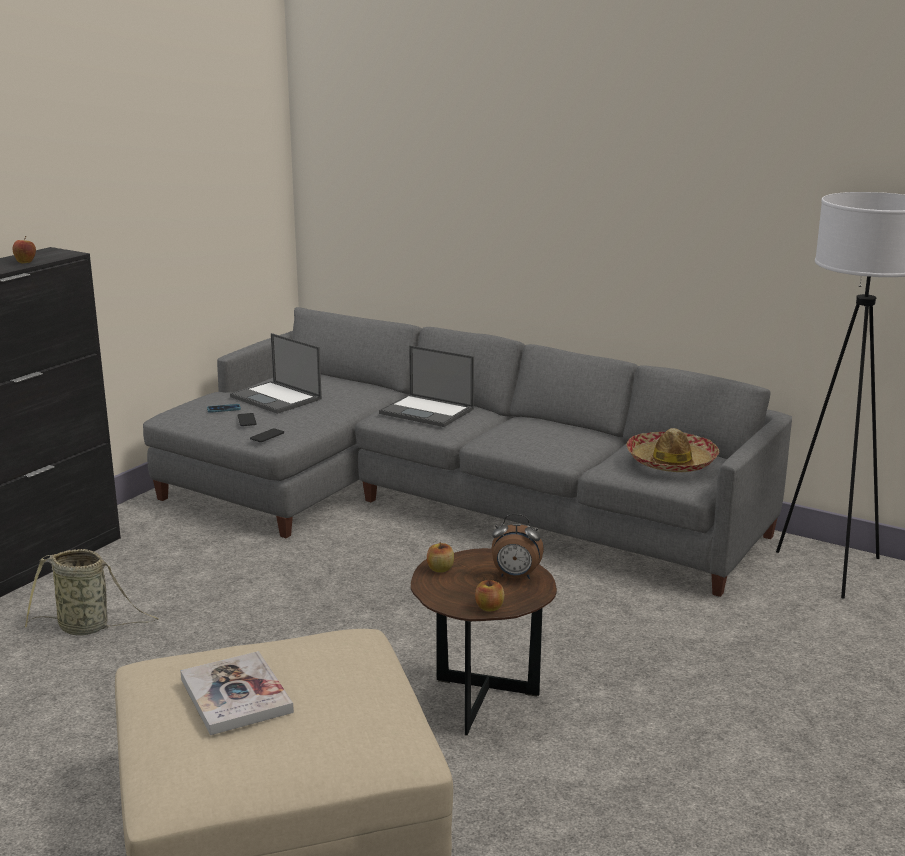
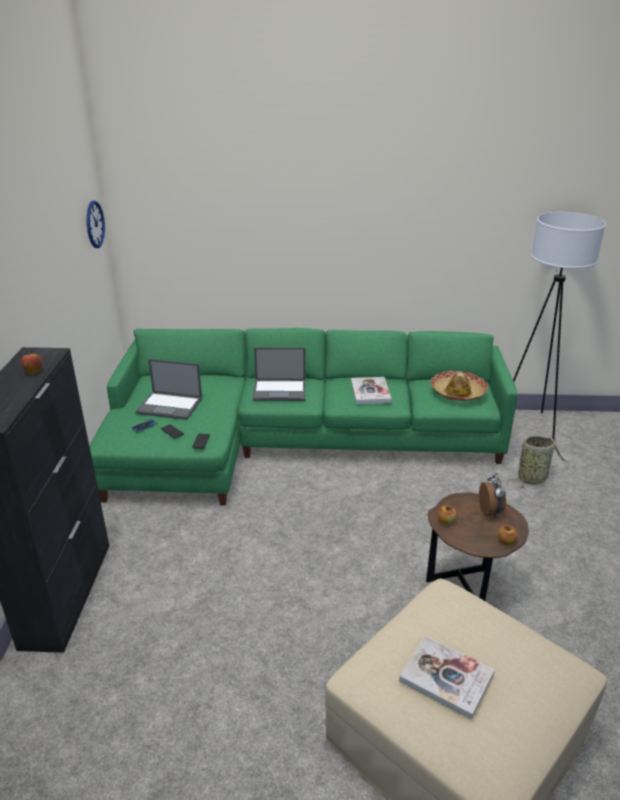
camera: 30 degrees left, 10 degrees up
(88, 628) = (168, 634): basket -> basket (533, 478)
(259, 157) = (94, 224): none -> wall clock
(440, 499) = (288, 442): grey sofa -> green sofa
(515, 577) = (490, 511): alarm clock -> alarm clock turned 75 degrees counterclockwise
(544, 436) = (370, 392): none -> book

